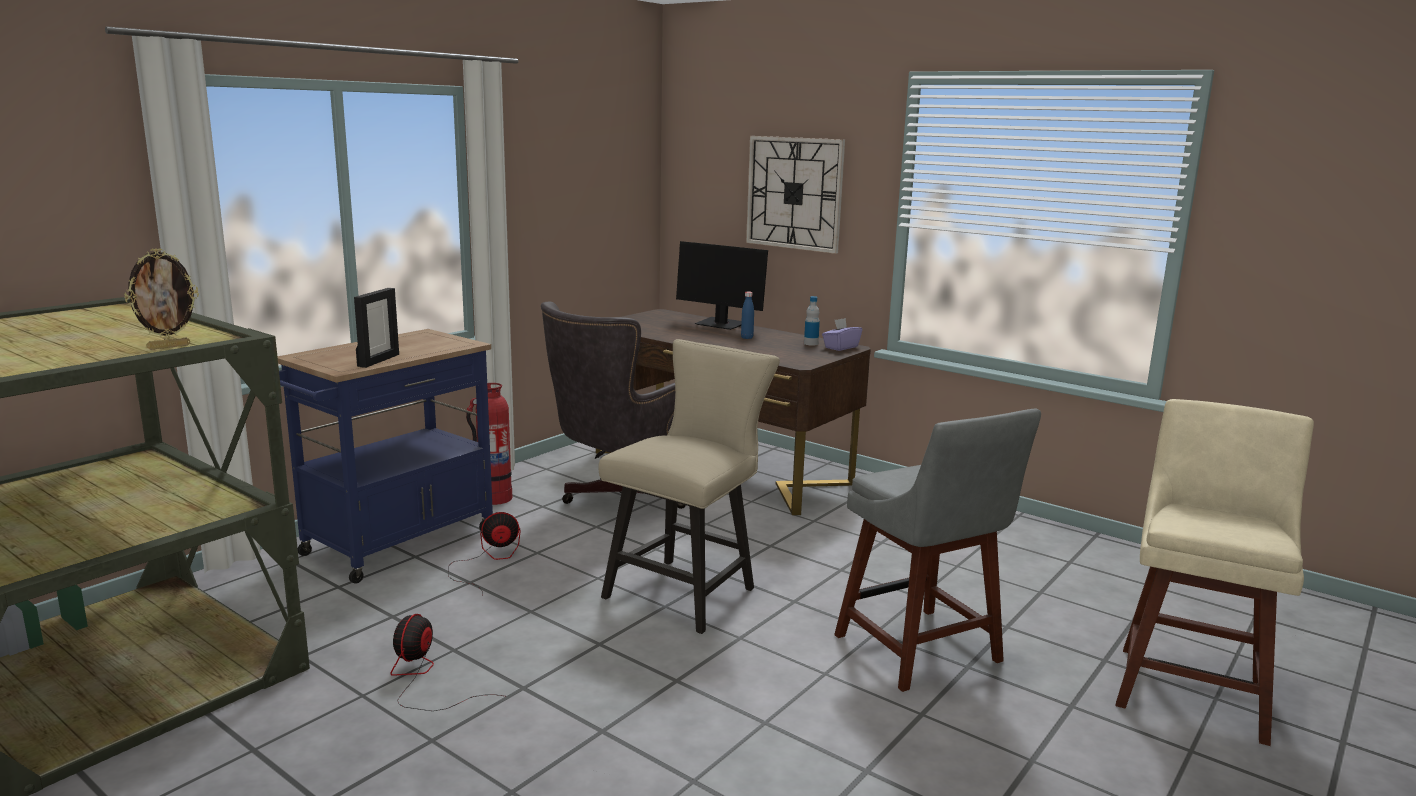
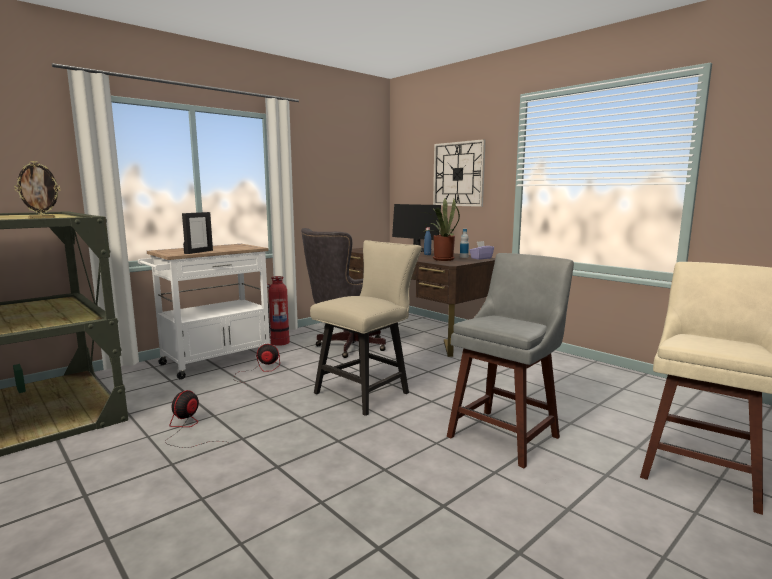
camera: 10 degrees right, 5 degrees down
(393, 544) = (212, 361): blue cart -> white cart
(777, 351) = (441, 259): none -> potted plant
(922, 652) = (506, 434): grey chair -> grey chair turned 120 degrees counterclockwise

